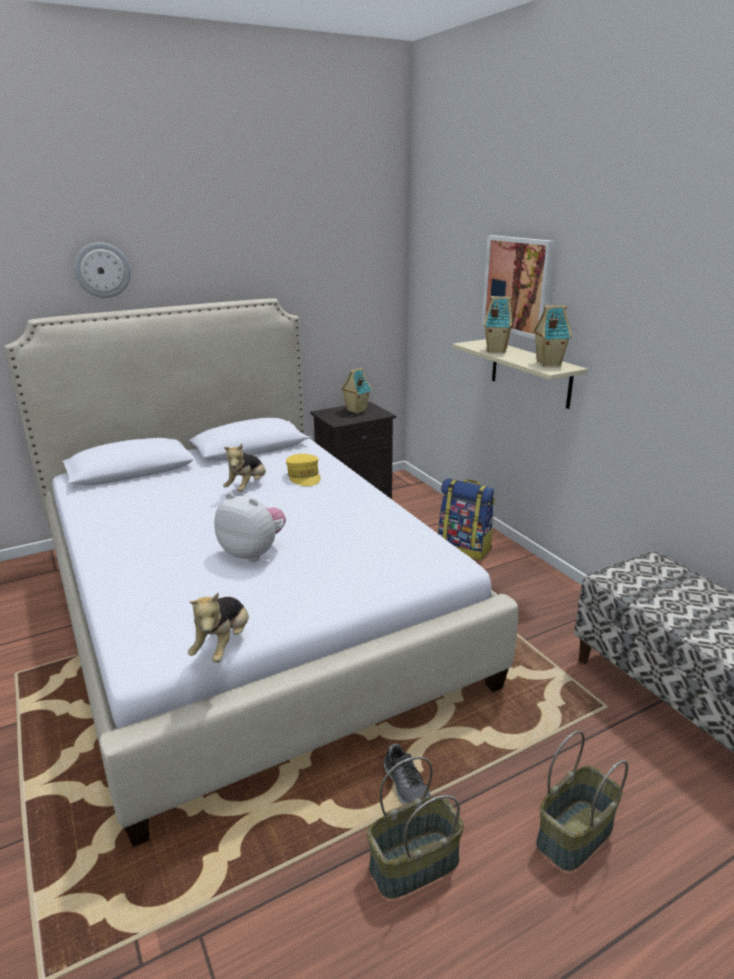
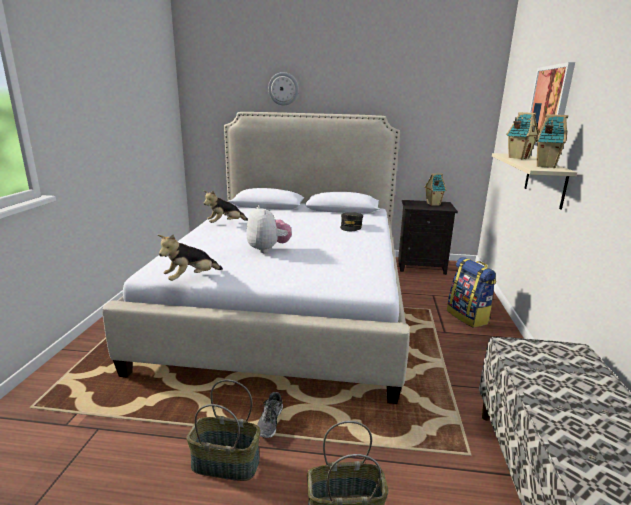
camera: 35 degrees right, 5 degrees down
(247, 487) = (312, 224): plush toy -> plush toy (225, 224)
(304, 476) = (351, 227): yellow cap -> grey cap

